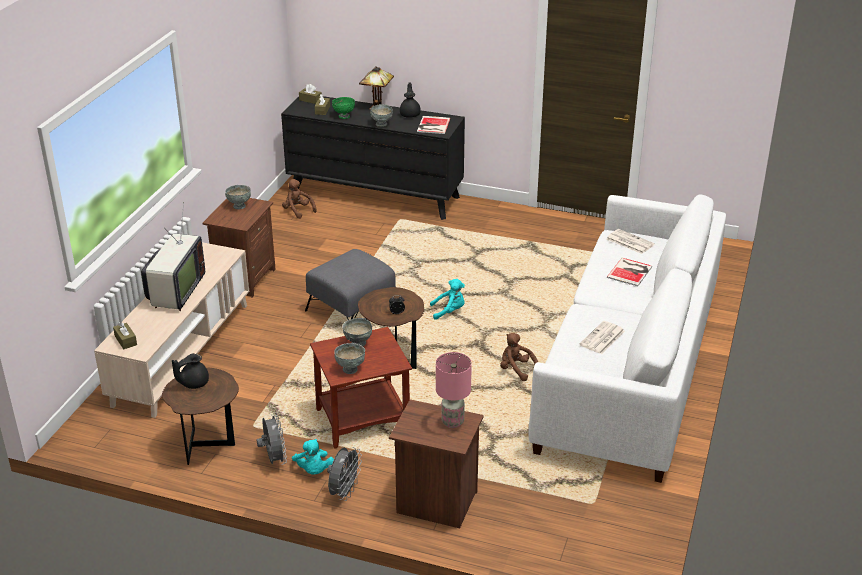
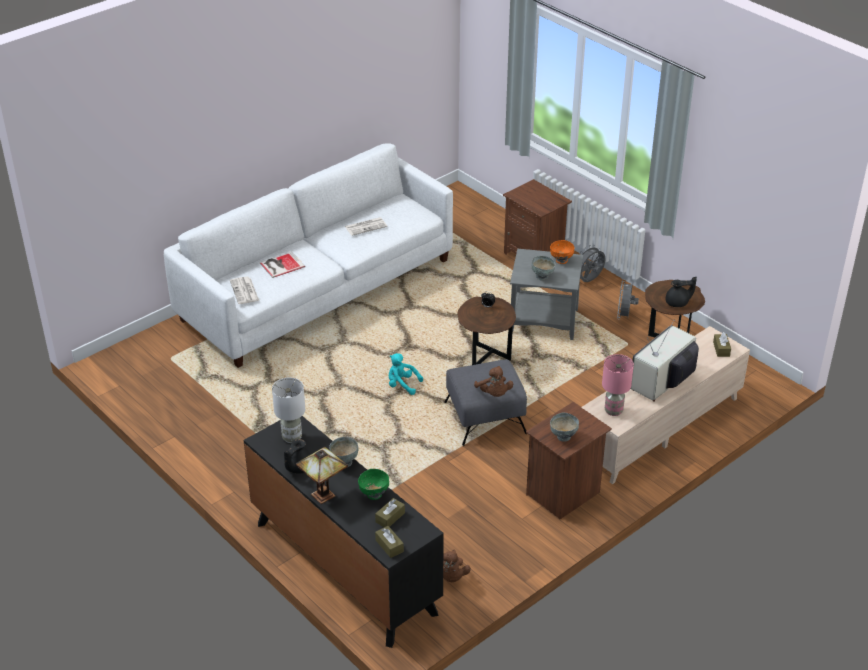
camera: 150 degrees left, 5 degrees up
(313, 470) = (601, 300): turquoise plush toy -> none
(350, 369) = (561, 261): grey bowl -> orange bowl
(363, 420) = (544, 320): brown side table -> grey side table
(432, 125) = (292, 437): book -> white table lamp
(452, 422) = (526, 196): pink table lamp -> pink table lamp (614, 411)
(516, 369) = (399, 317): brown plush toy -> brown plush toy (494, 394)

